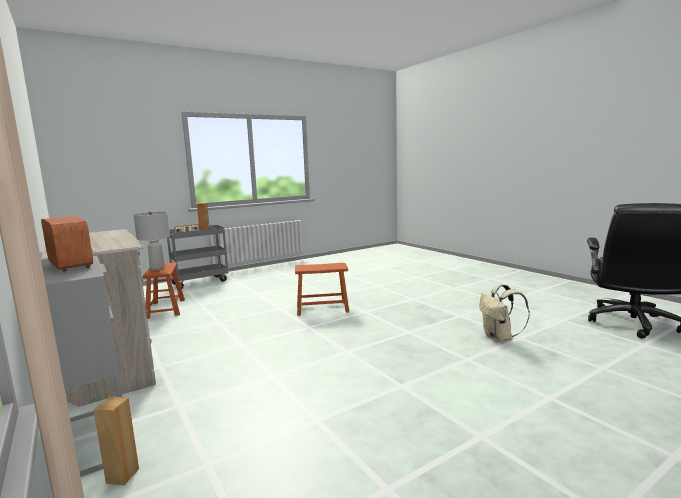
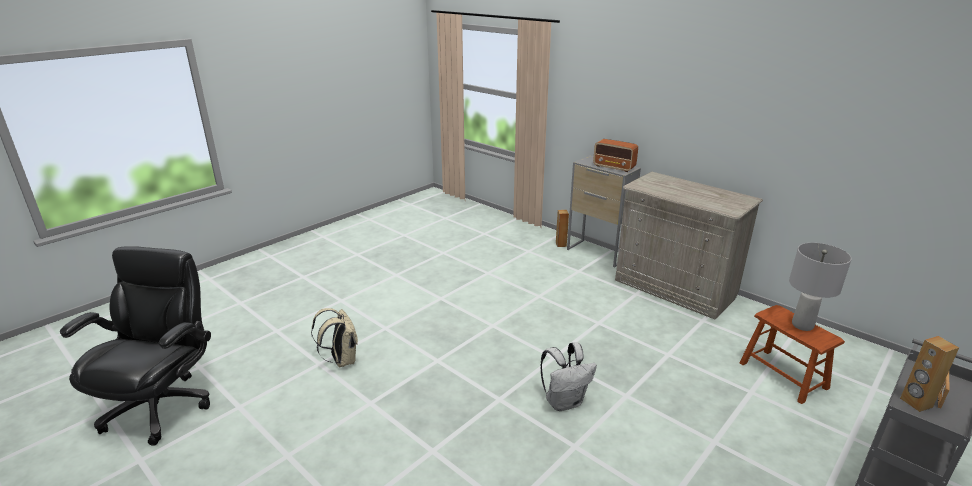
camera: 165 degrees right, 15 degrees up
(322, 308) = (564, 401): brown stool -> white backpack

